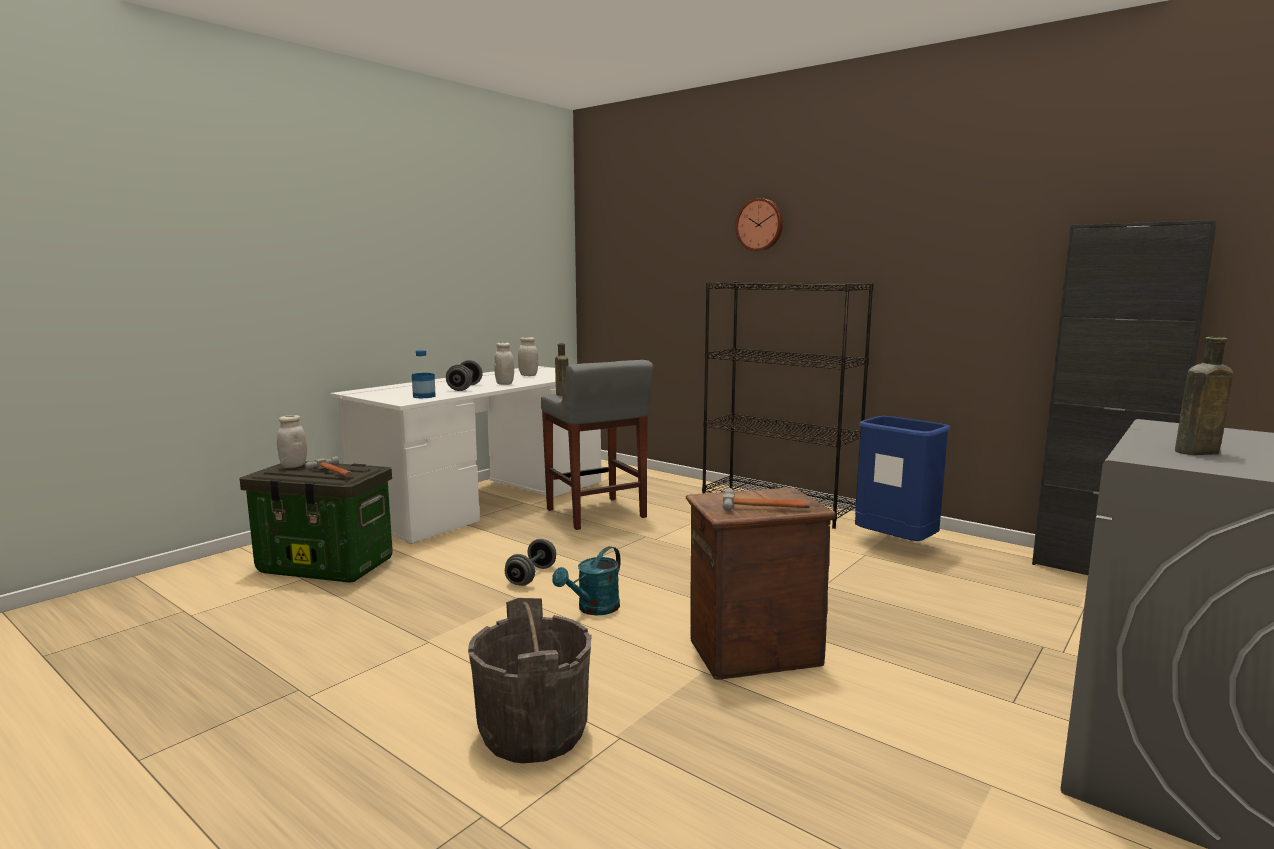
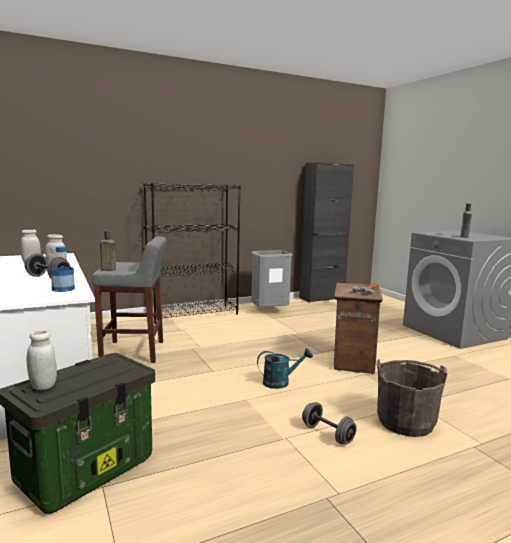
camera: 65 degrees left, 0 degrees up
(334, 472) = (105, 370): hammer -> none
(531, 576) = (215, 389): grey dumbbell -> grey dumbbell (327, 434)
(593, 609) = (281, 382): turquoise watering can -> turquoise watering can turned 75 degrees counterclockwise
(760, 225) = (157, 147): wall clock -> none
(895, 545) = (269, 311): blue trash can -> grey trash can

